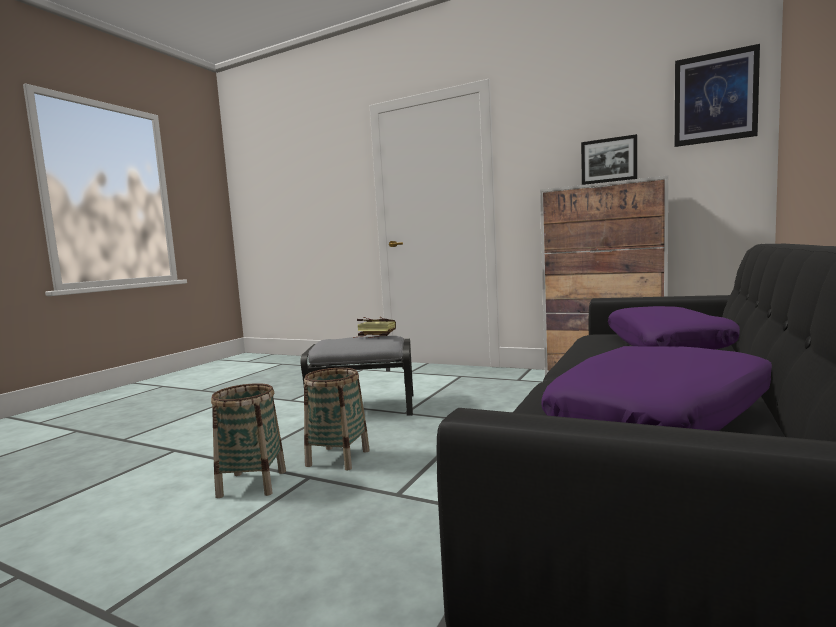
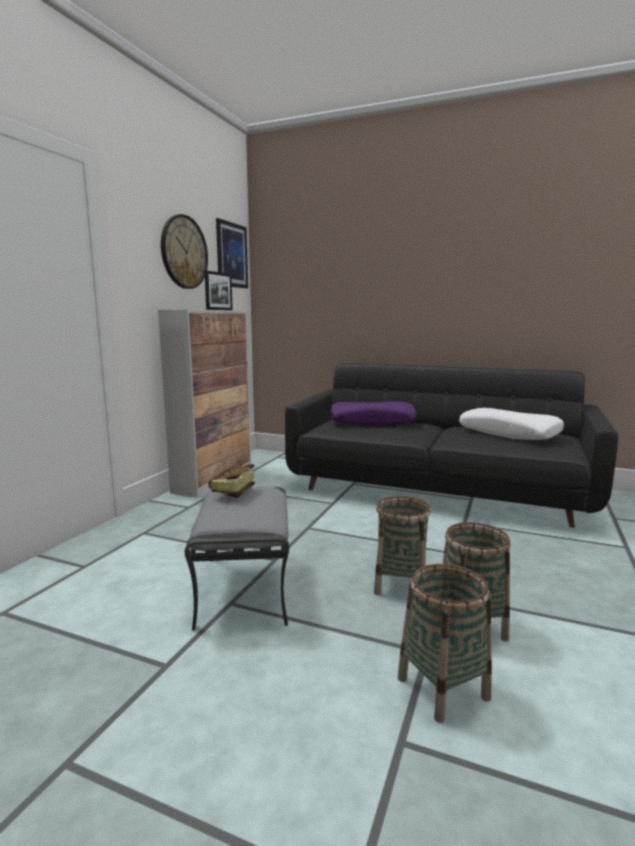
camera: 95 degrees left, 5 degrees up
(197, 464) = (443, 688): none -> basket
(602, 124) = (184, 252): none -> wall clock
(663, 417) = (509, 433): purple pillow -> white pillow

